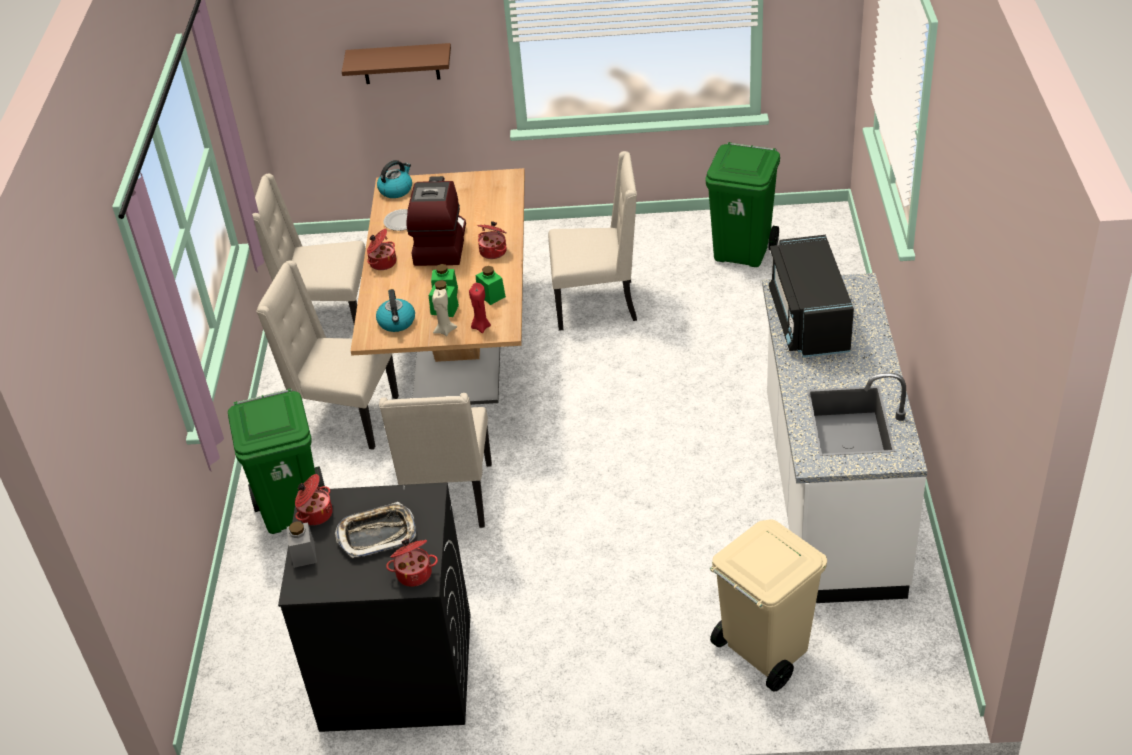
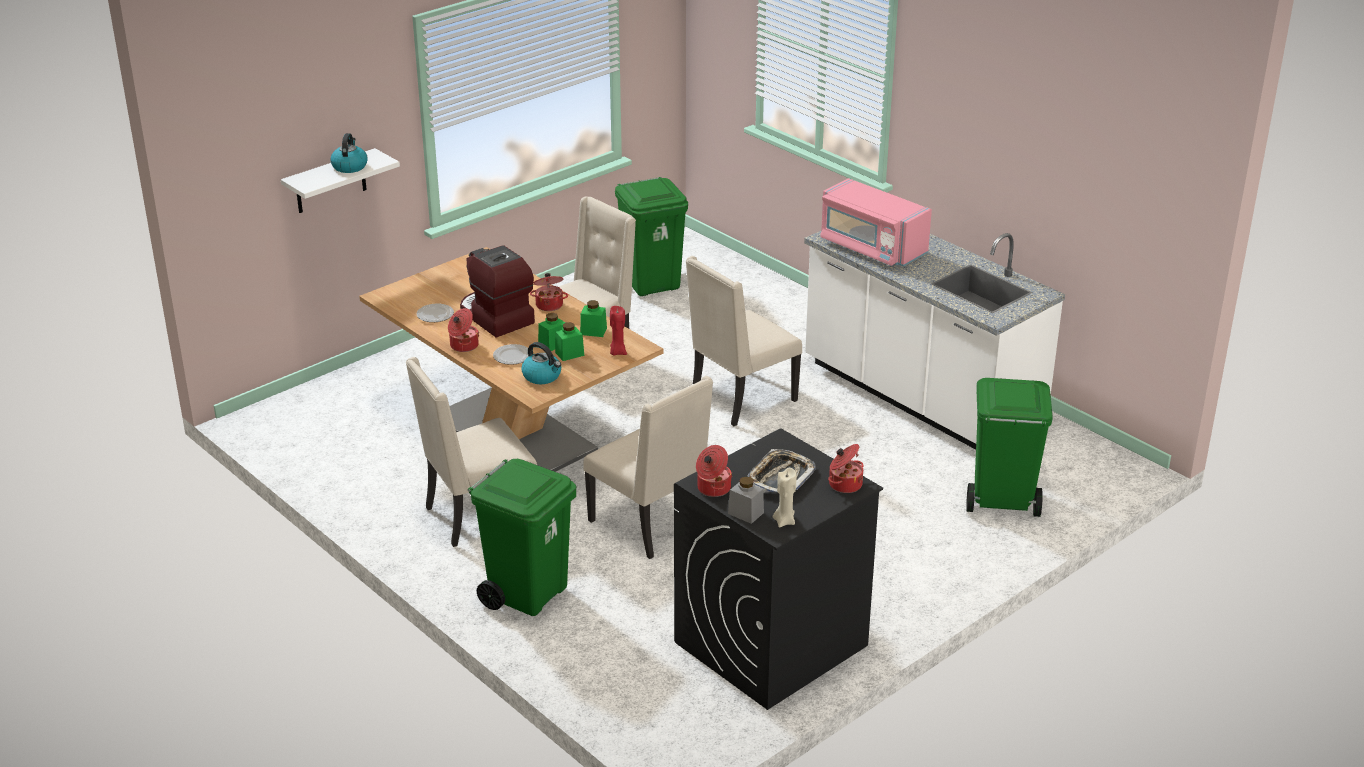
camera: 45 degrees left, 10 degrees down
(327, 320) = (355, 460): beige chair -> beige chair (741, 400)
(396, 190) = (393, 297): kettle -> kettle (349, 166)
(400, 63) = (330, 182): brown shelf -> white shelf
(401, 291) = (512, 357): none -> plate
(444, 330) = (591, 365): beige candle -> beige candle (784, 521)
(763, 651) = (1001, 501): beige trash can -> green trash can
(809, 320) = (871, 247): black microwave -> pink microwave

